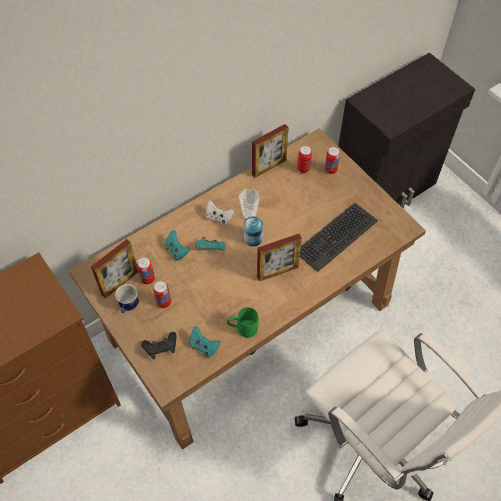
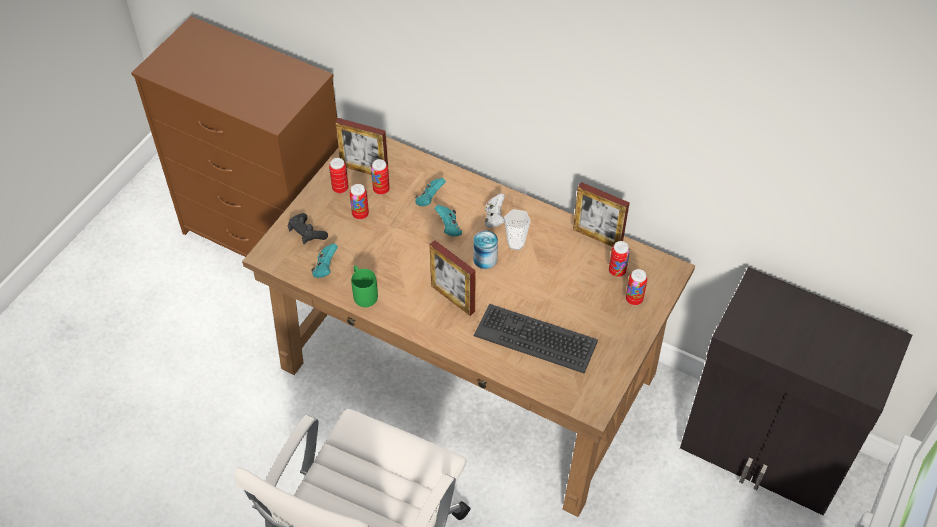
camera: 65 degrees right, 5 degrees down
(128, 307) = (340, 188): mug -> can

